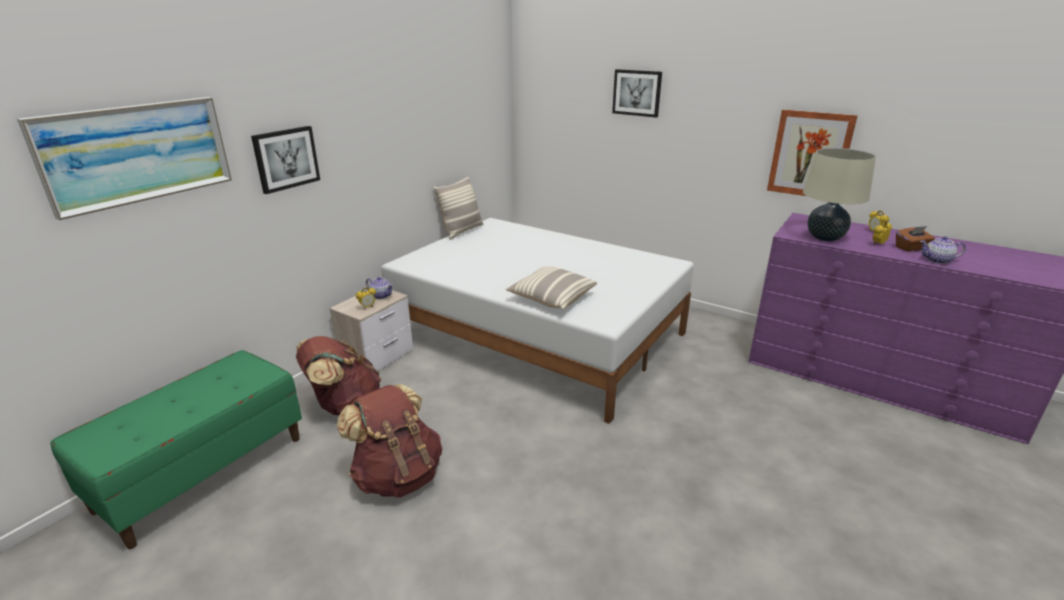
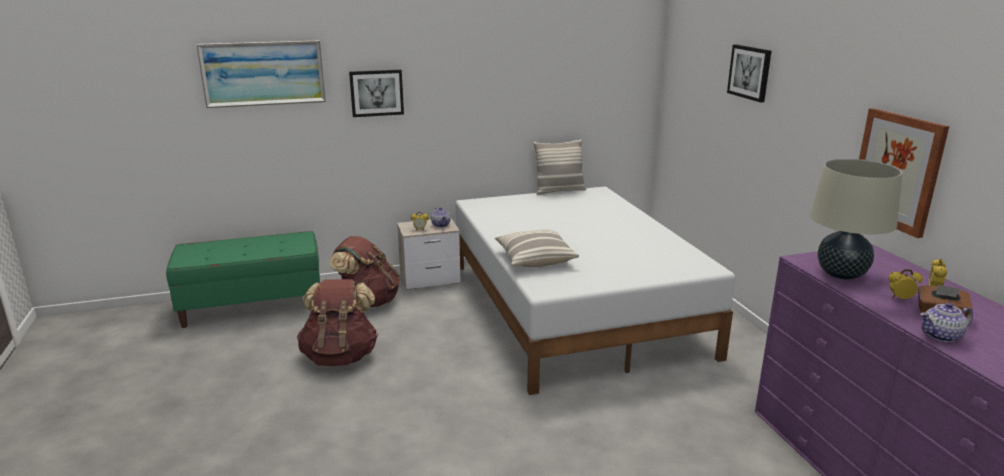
camera: 40 degrees right, 5 degrees down
(938, 260) = (942, 336): teapot -> teapot turned 60 degrees counterclockwise

